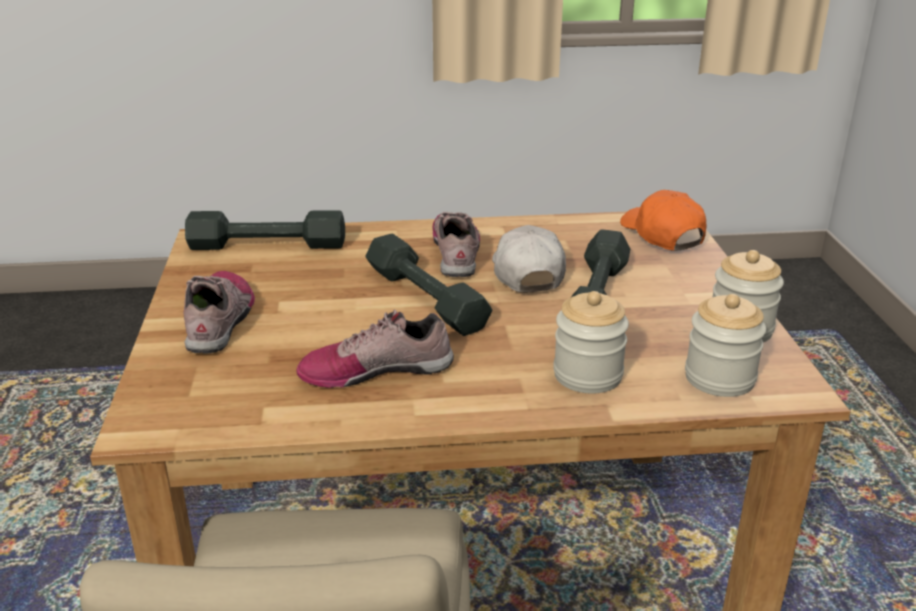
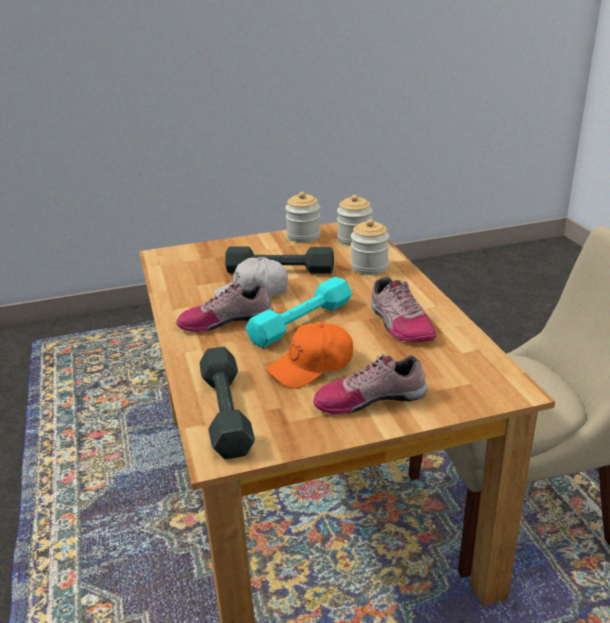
camera: 100 degrees left, 0 degrees up
(426, 298) = (301, 321): grey dumbbell -> turquoise dumbbell
(662, 234) = (184, 257): orange cap -> orange cap (312, 366)

